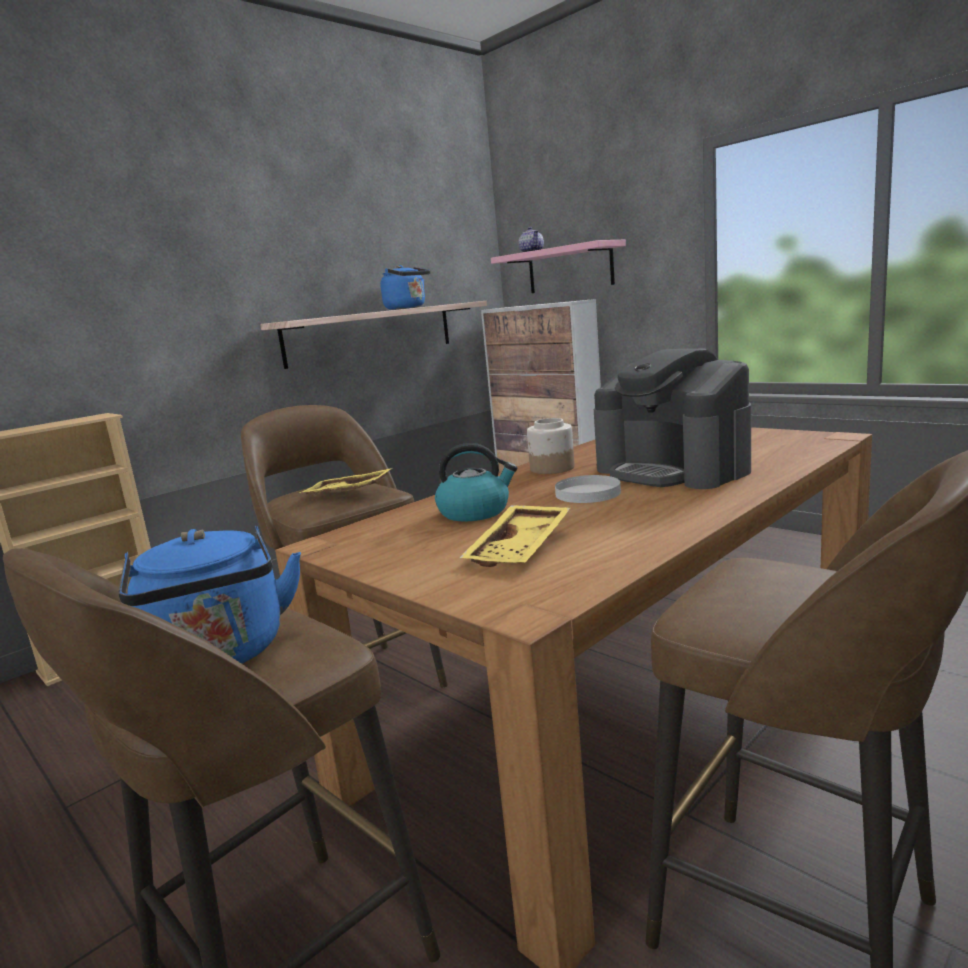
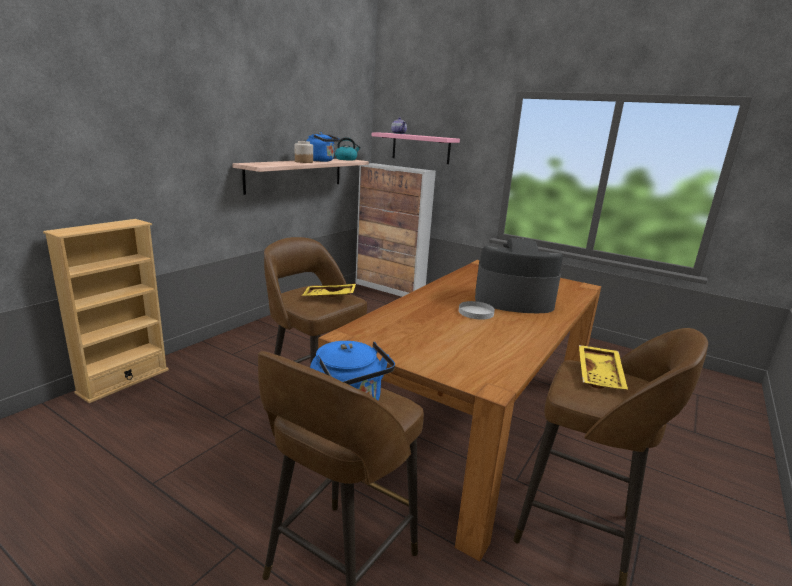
camera: 15 degrees left, 5 degrees up
(475, 512) = (421, 320): kettle -> kettle (346, 159)
(521, 549) = (464, 348): yellow tray -> yellow tray (601, 375)
(552, 468) = (444, 291): jar -> jar (303, 162)
(673, 470) = (513, 300): coffee machine -> coffee machine turned 150 degrees clockwise

